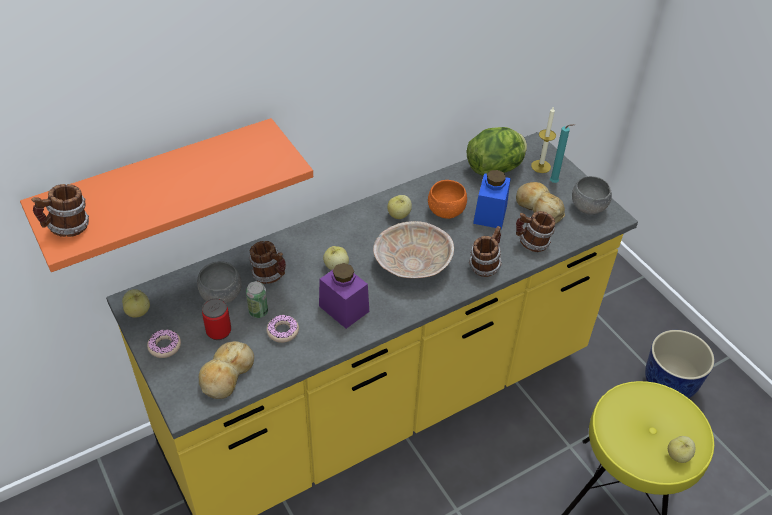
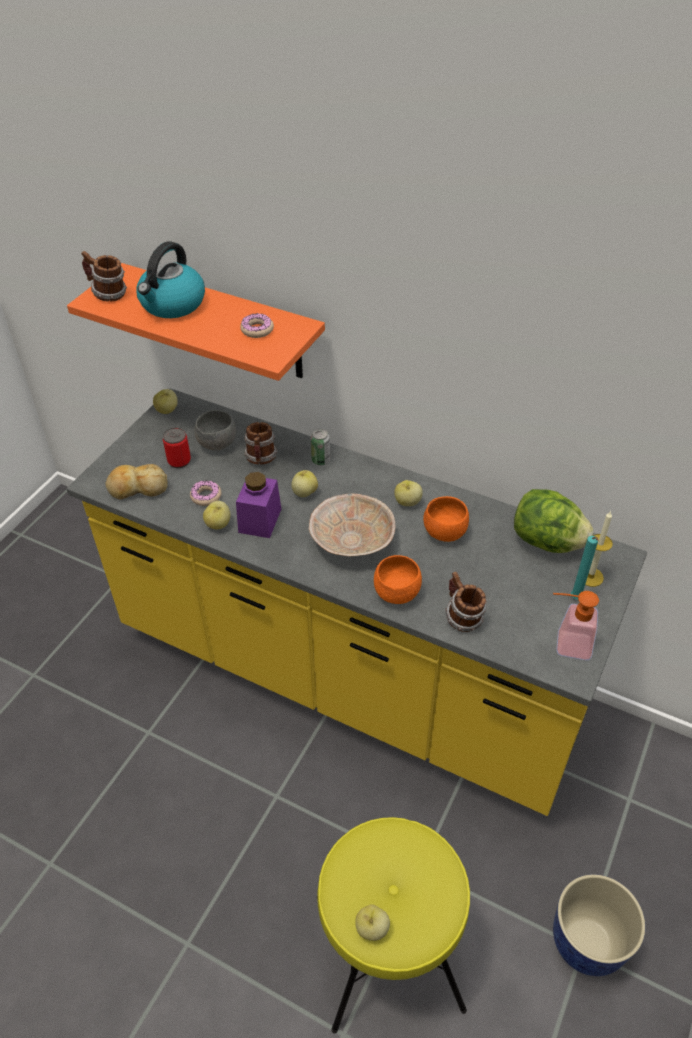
camera: 60 degrees right, 0 degrees up
(140, 192) = (172, 304): none -> kettle
(165, 346) = (143, 441): donut -> donut (257, 330)
(258, 312) = (216, 472): can -> can (320, 460)
(325, 337) = (218, 524): none -> apple
(485, 265) = (397, 593): mug -> orange bowl
(490, 214) = (474, 566): blue jar -> none
(538, 208) = (521, 601): bread -> none
(588, 207) = (566, 644): grey bowl -> soap dispenser

